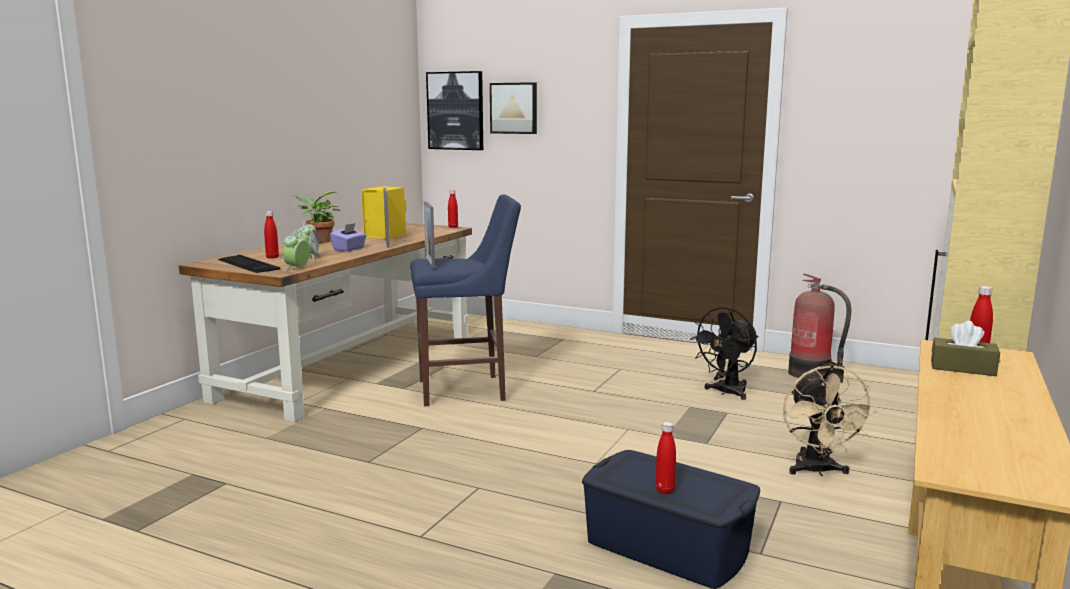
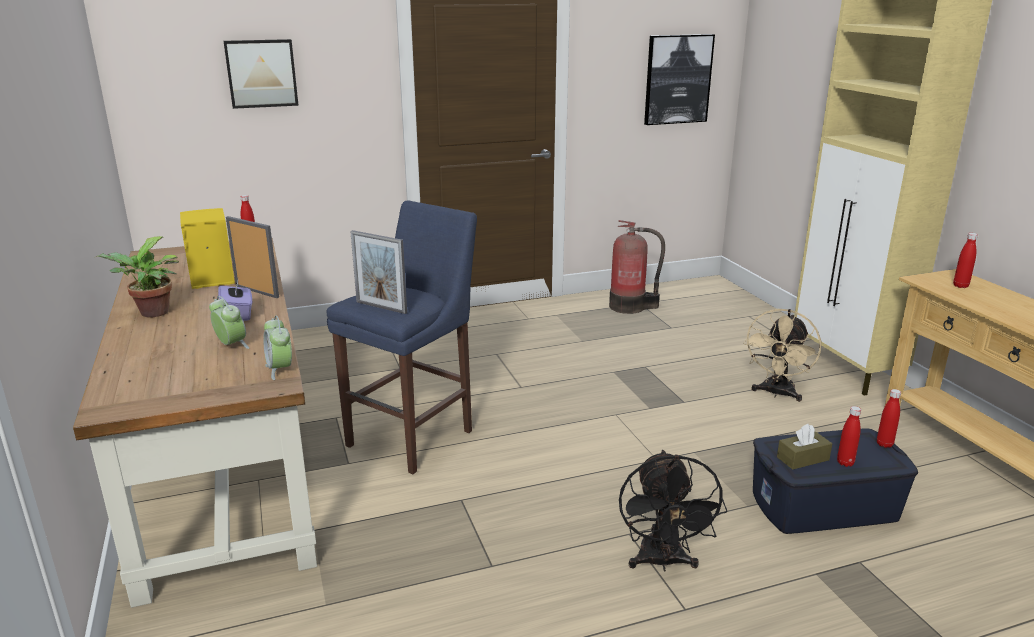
camera: 45 degrees left, 10 degrees up
(248, 264) = (184, 386): keyboard -> none
(272, 257) = (179, 362): red bottle -> red bottle (884, 444)
(456, 111) = (167, 80): picture -> picture (677, 79)
(726, 392) = (611, 347): black fan -> black fan (662, 562)
(817, 471) = (776, 393): beige fan -> beige fan turned 75 degrees clockwise
(962, 368) = (974, 296): brown tissue box -> brown tissue box (802, 458)

